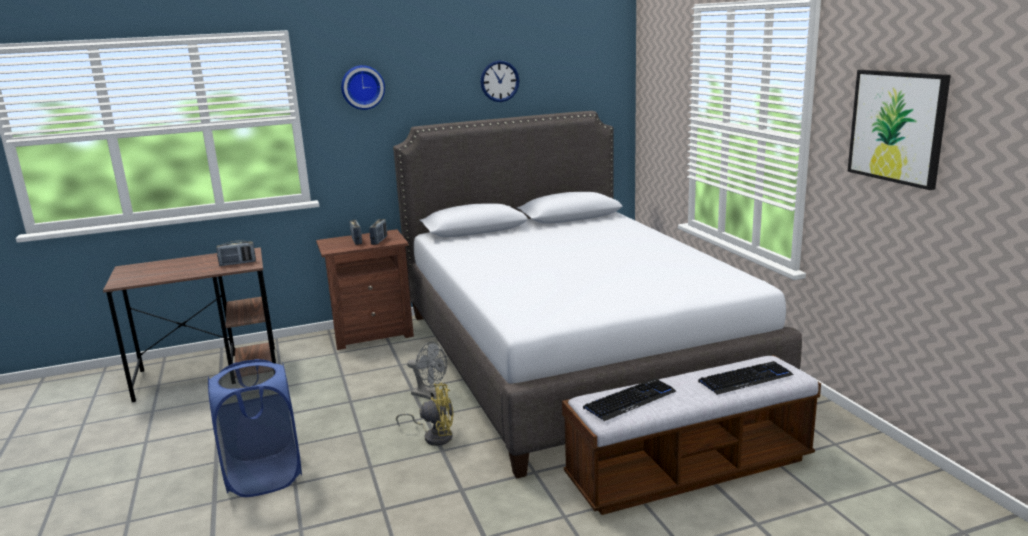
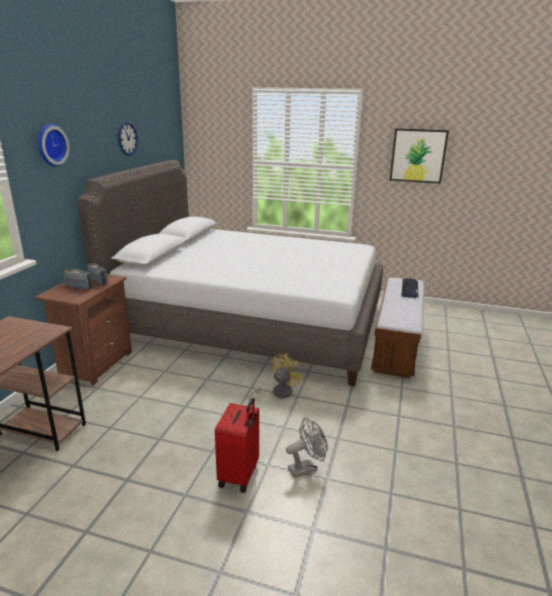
camera: 55 degrees left, 5 degrees up
(237, 263) = (33, 333): radio -> none
(264, 476) = (239, 475): blue laundry basket -> red suitcase
(430, 395) = (225, 376): grey fan -> grey fan (306, 468)
(630, 400) = (402, 314): keyboard -> none

